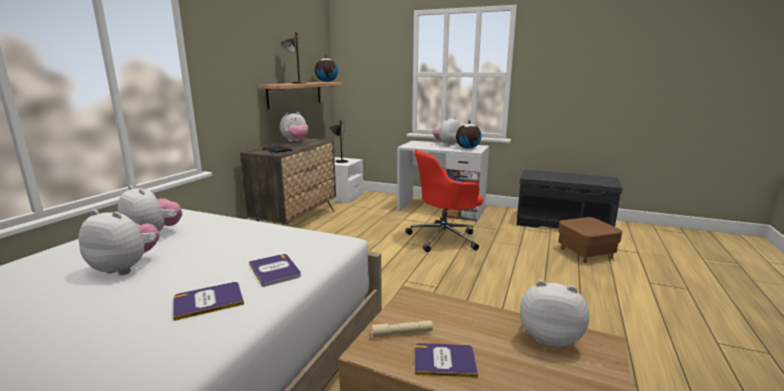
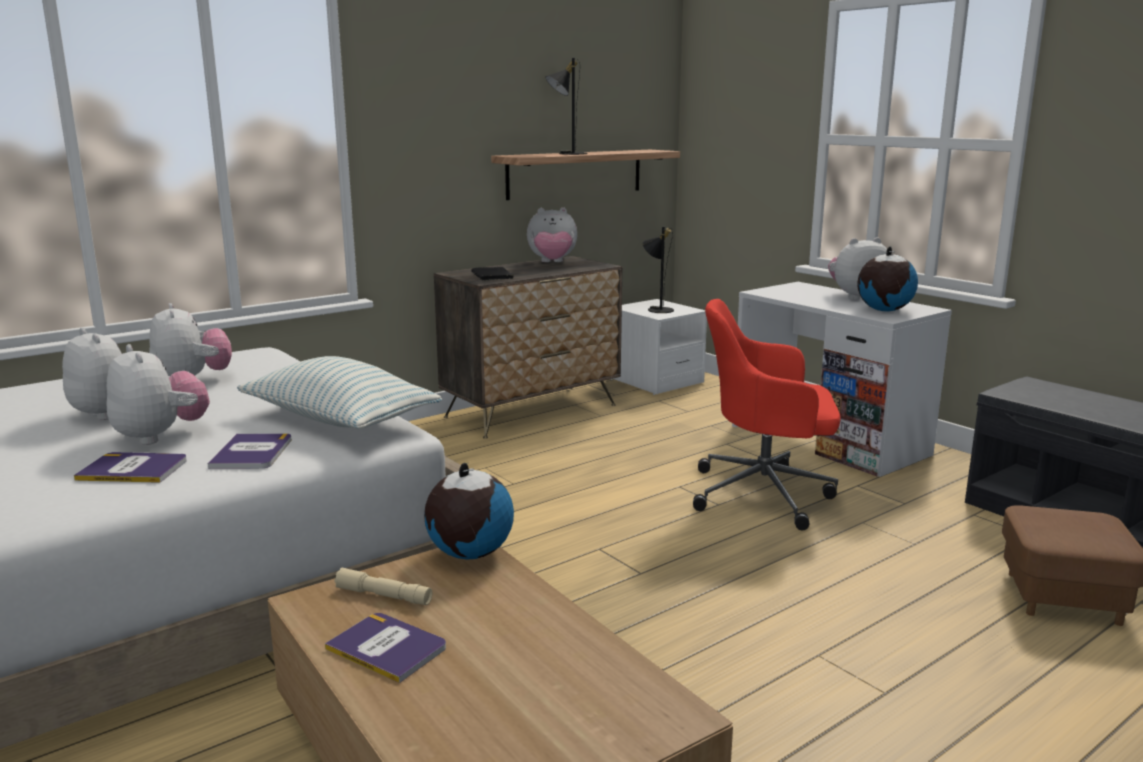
camera: 30 degrees right, 0 degrees up
(295, 240) = (339, 420): none -> pillow
(326, 82) = (646, 151): globe -> globe (469, 554)
(550, 337) = (593, 675): plush toy -> plush toy (160, 436)

